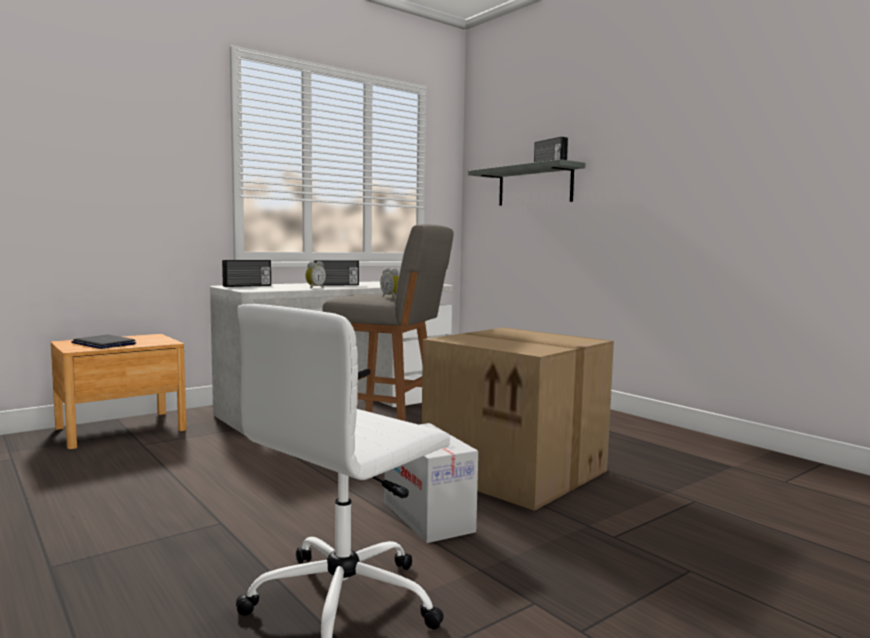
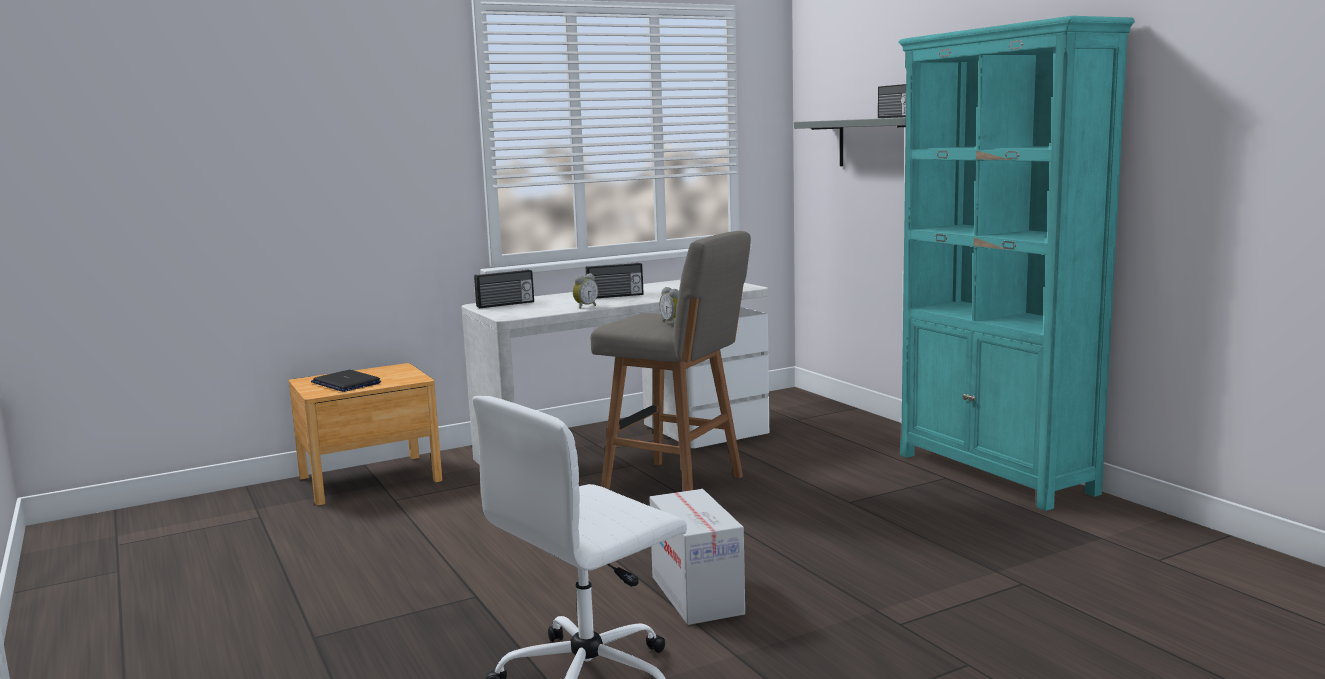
camera: 10 degrees right, 5 degrees up
(517, 471) = (820, 540): cardboard box -> none
(629, 424) = (995, 474): none -> turquoise bookcase

